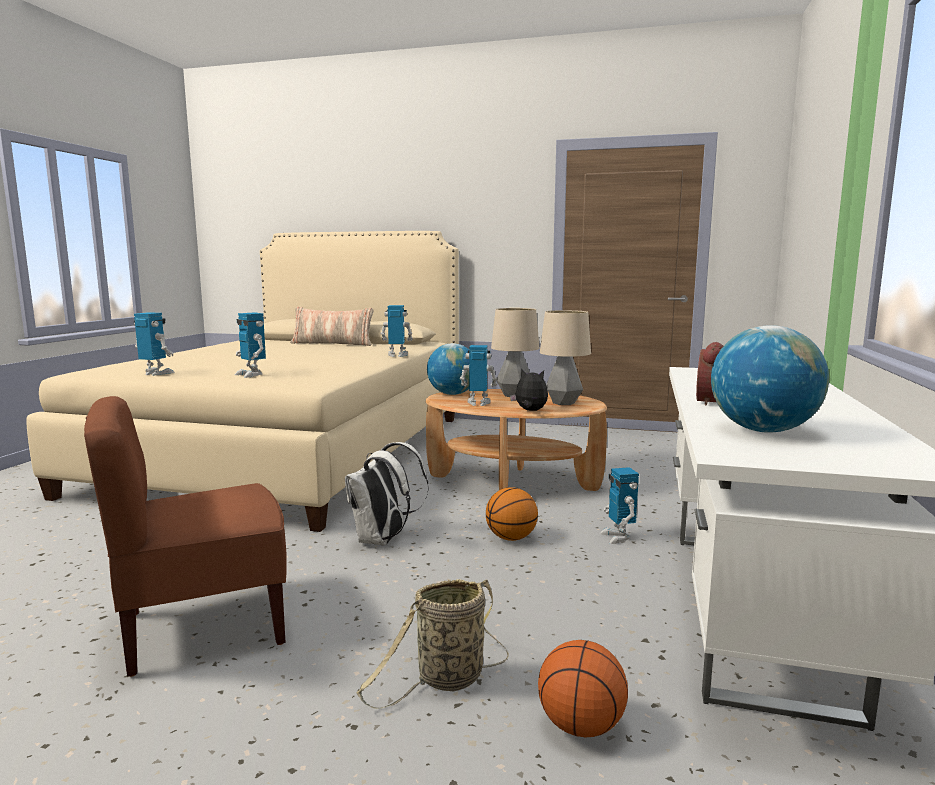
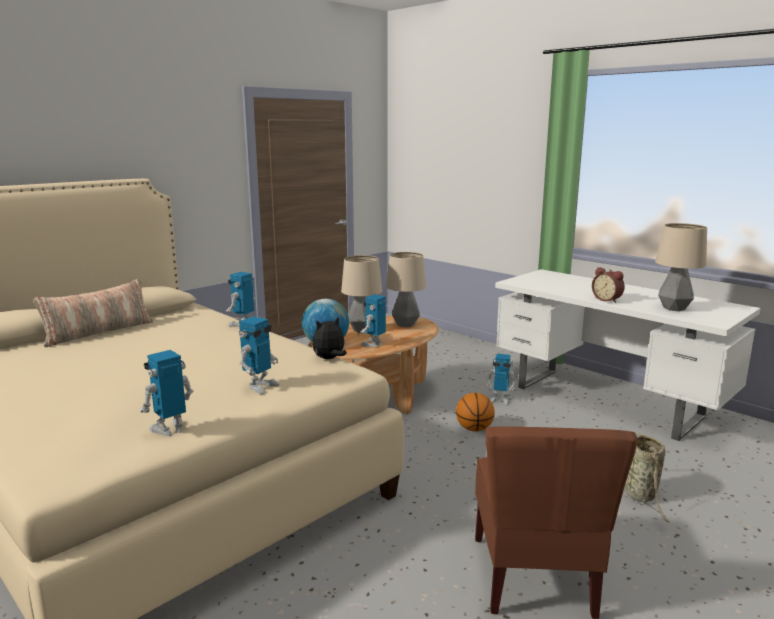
camera: 60 degrees left, 5 degrees up
(251, 374) = (260, 386): toy robot -> toy robot turned 45 degrees counterclockwise
(383, 540) = (436, 473): white backpack -> none
(530, 411) = (417, 337): plush toy -> plush toy (329, 359)
(580, 725) = (689, 473): basketball -> none
(762, 430) = (673, 308): globe -> table lamp

